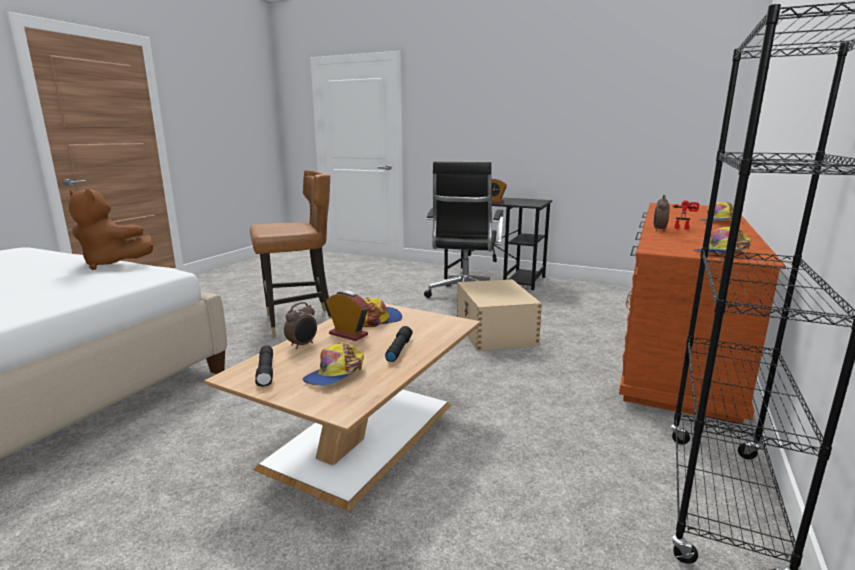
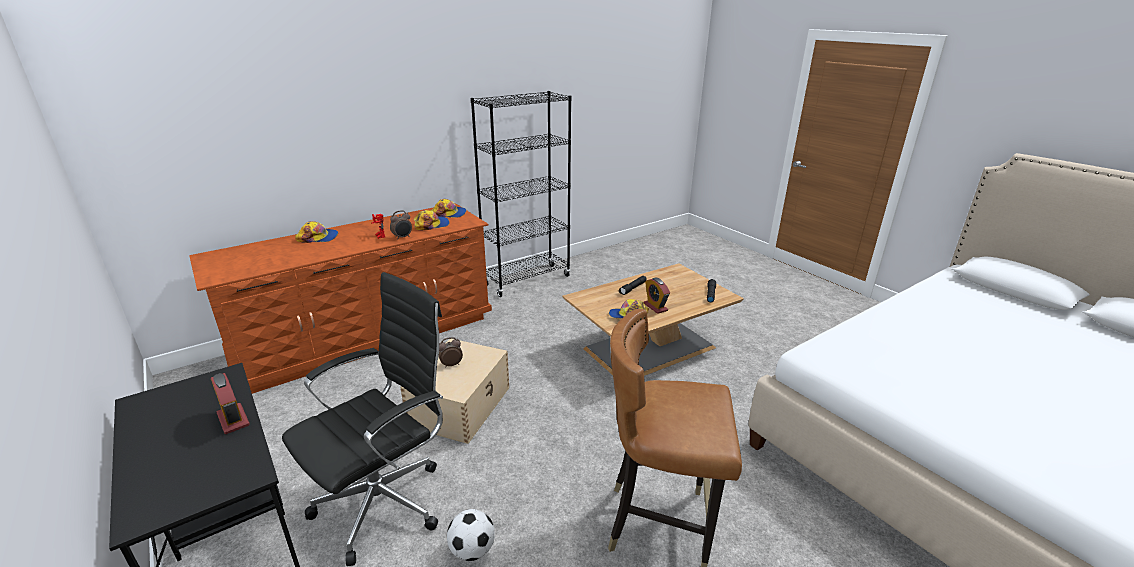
camera: 150 degrees left, 10 degrees up
(112, 264) = (887, 390): brown plush toy -> none
(302, 345) = (687, 306): alarm clock -> alarm clock (451, 364)
(335, 374) = (674, 284): cap -> cap (431, 225)
(398, 297) = (472, 550): none -> football

